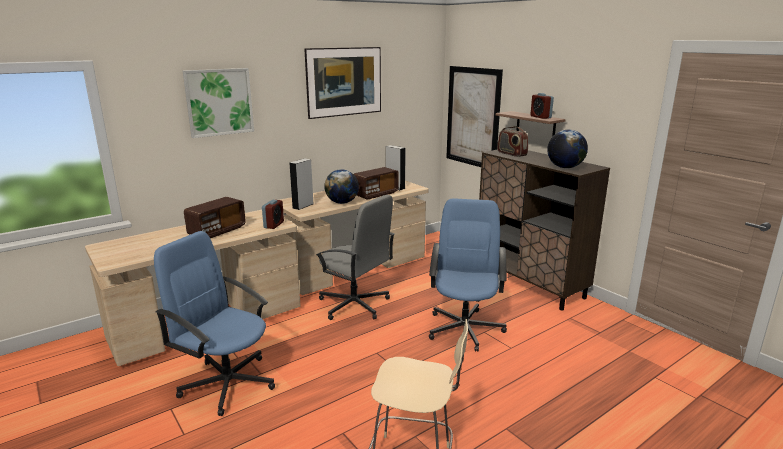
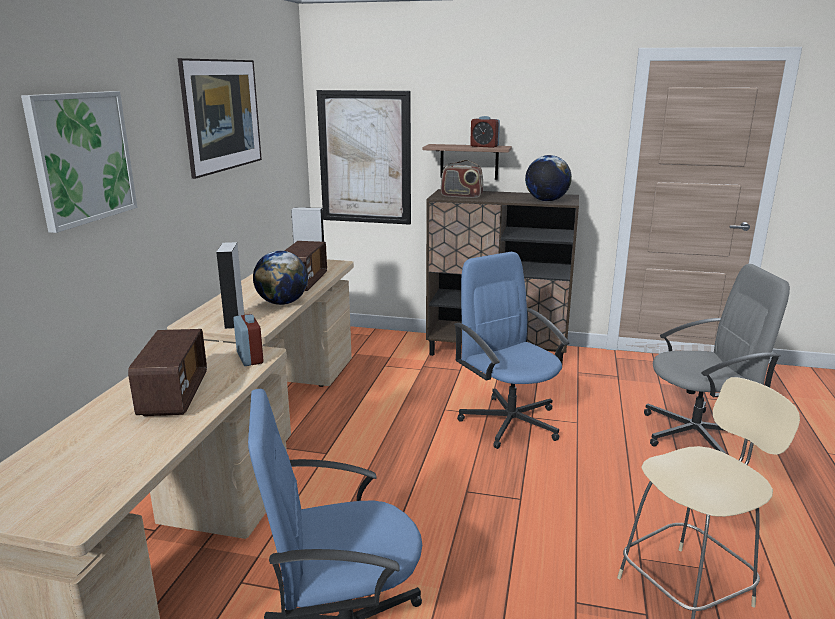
camera: 40 degrees left, 0 degrees up
(354, 305) = (353, 447): grey office chair -> grey office chair (696, 434)

